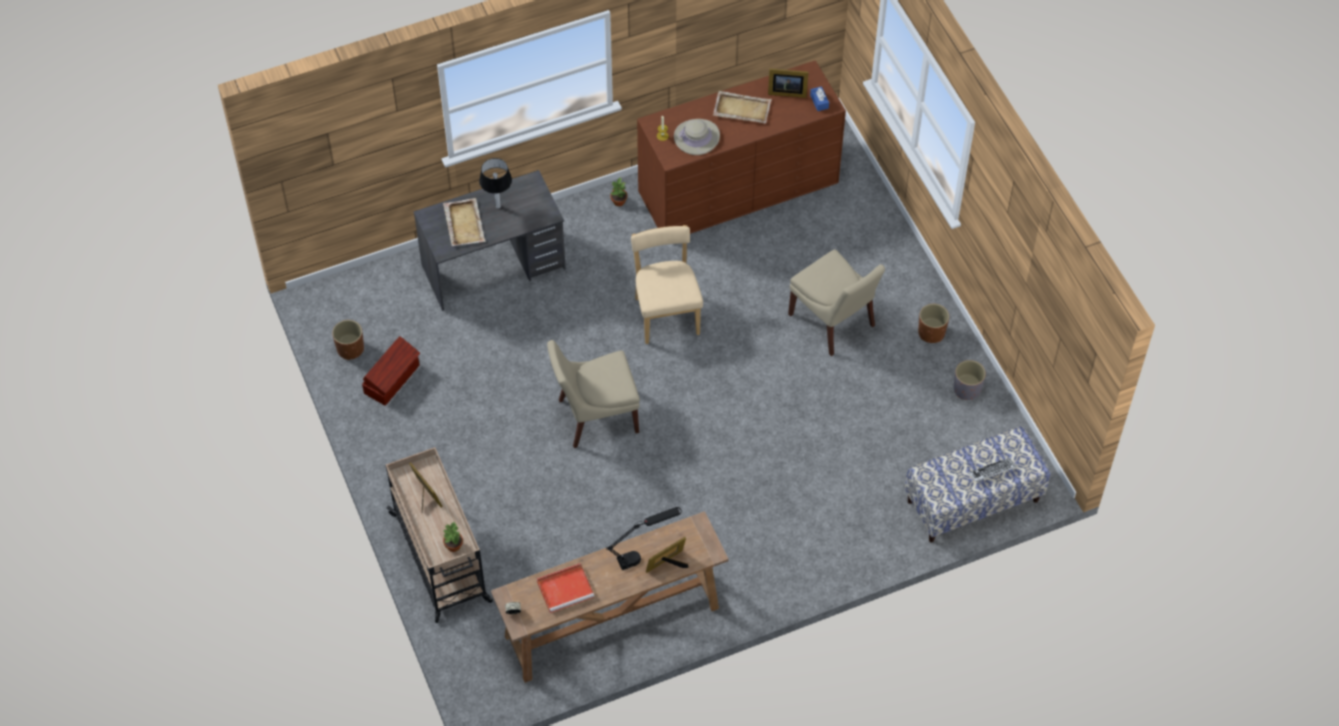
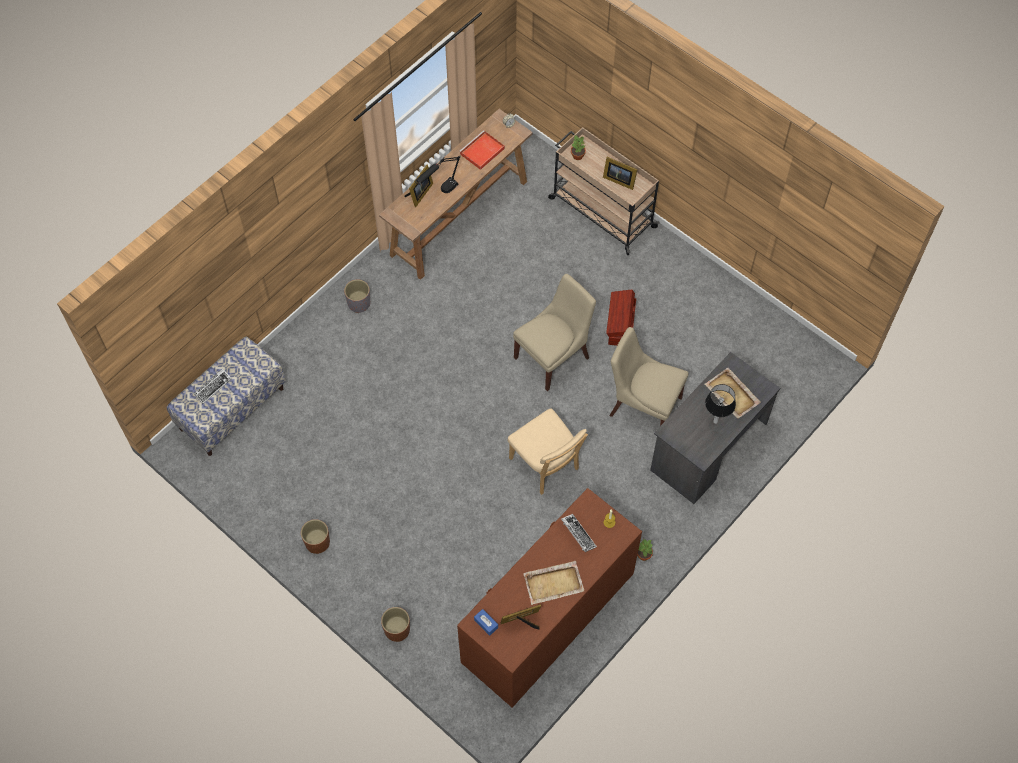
camera: 155 degrees right, 5 degrees up
(350, 349) = (770, 332): brown planter -> brown planter (397, 629)
(393, 379) = (722, 322): brown storage box -> brown storage box (620, 325)
(697, 137) = (578, 534): beige hat -> keyboard
(833, 322) = (404, 517): beige chair -> beige chair (643, 405)
(967, 389) = (269, 502): grey planter -> grey planter (359, 303)

